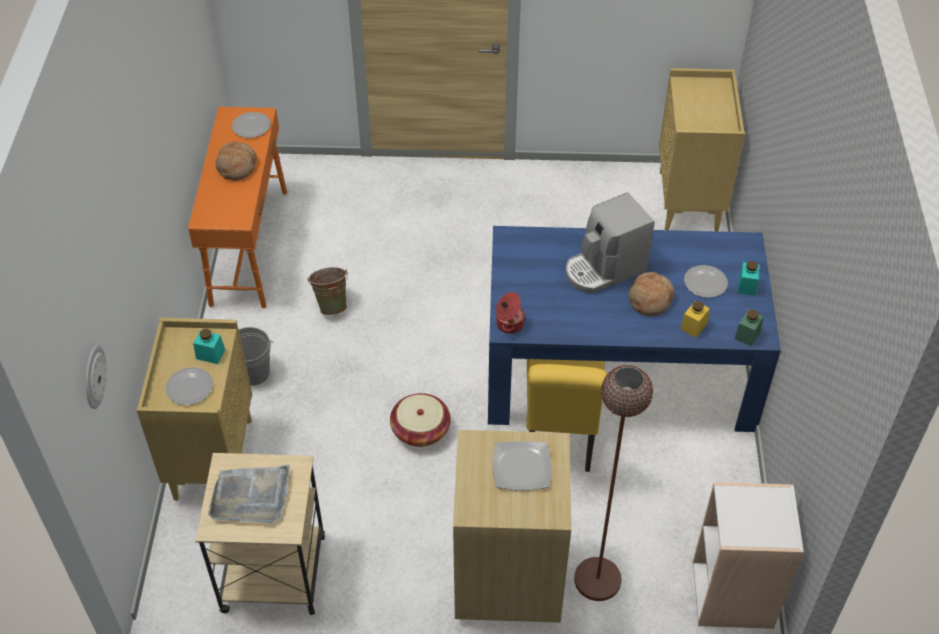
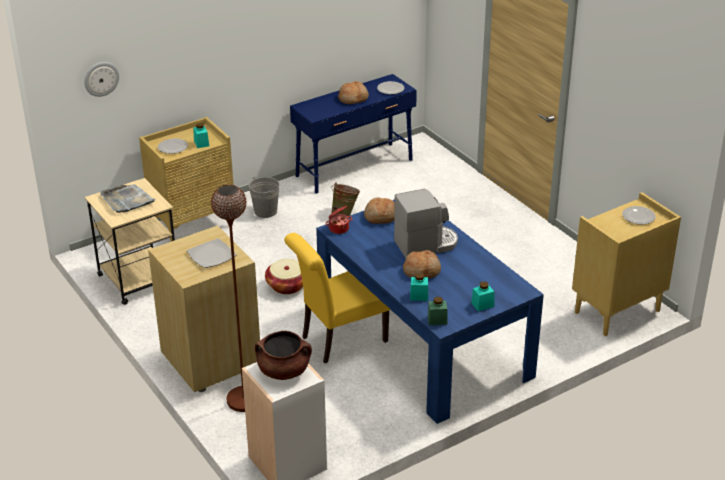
camera: 55 degrees right, 15 degrees down
(250, 247) = (355, 168): orange console table -> blue console table
(518, 276) = (381, 217): none -> bread
(604, 269) = (426, 244): coffee machine -> coffee machine turned 135 degrees clockwise
(693, 326) = (419, 296): yellow jar -> turquoise jar
(704, 283) = (463, 287): plate -> plate (638, 216)
(753, 512) = (284, 371): none -> brown cooking pot

